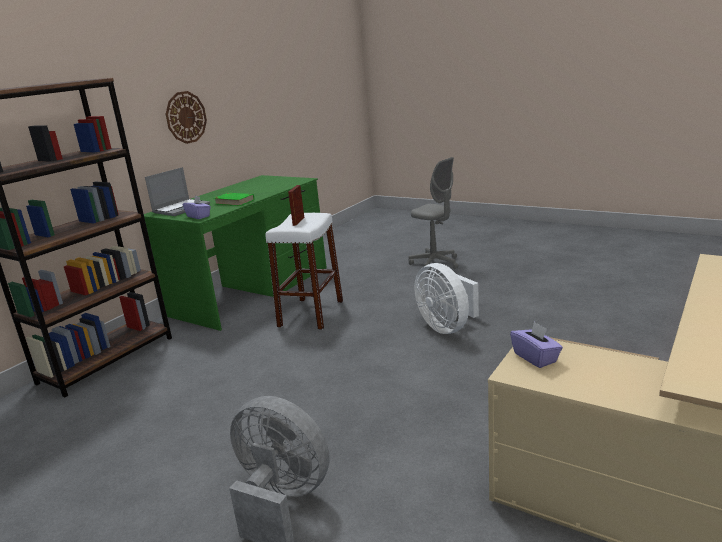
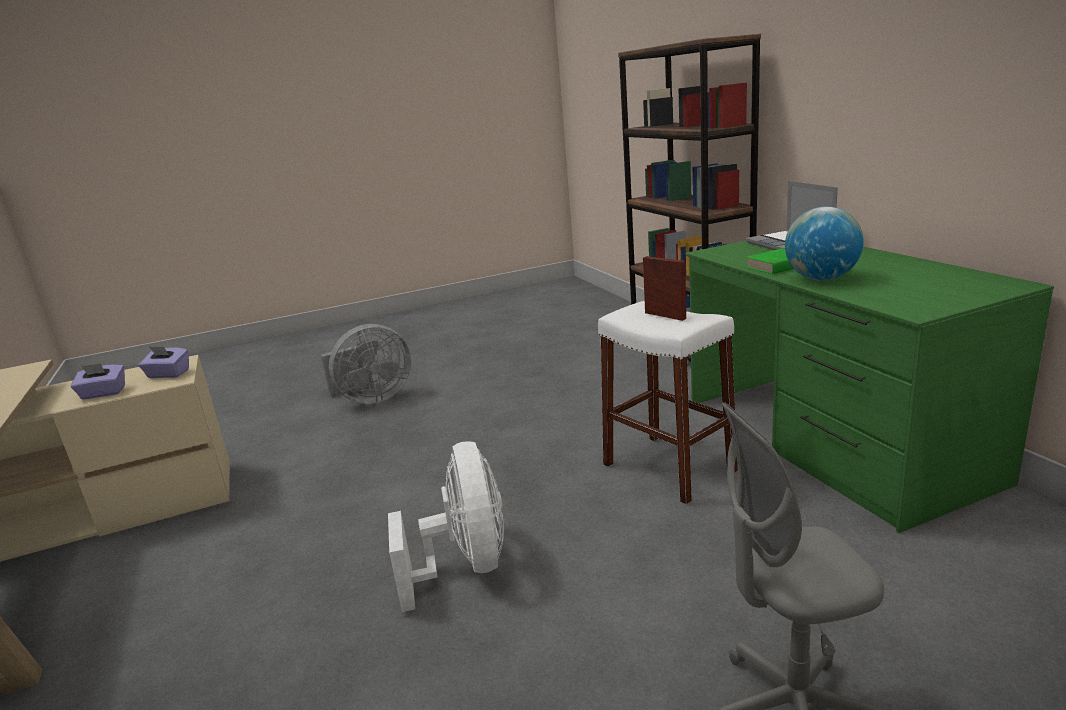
camera: 125 degrees right, 0 degrees up
(186, 117) = (902, 104): wall clock -> none
(198, 216) = (720, 251): purple tissue box -> purple tissue box (103, 393)
(261, 193) = (821, 279): none -> globe
(447, 327) = (466, 565): white fan -> white fan turned 75 degrees clockwise

